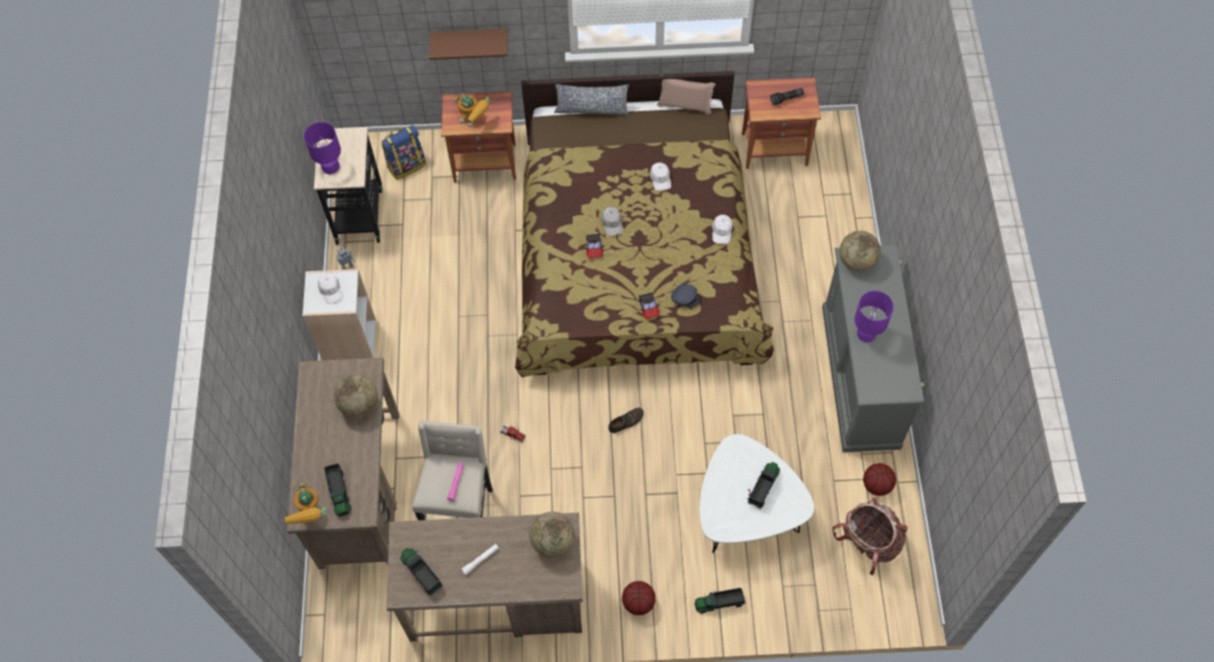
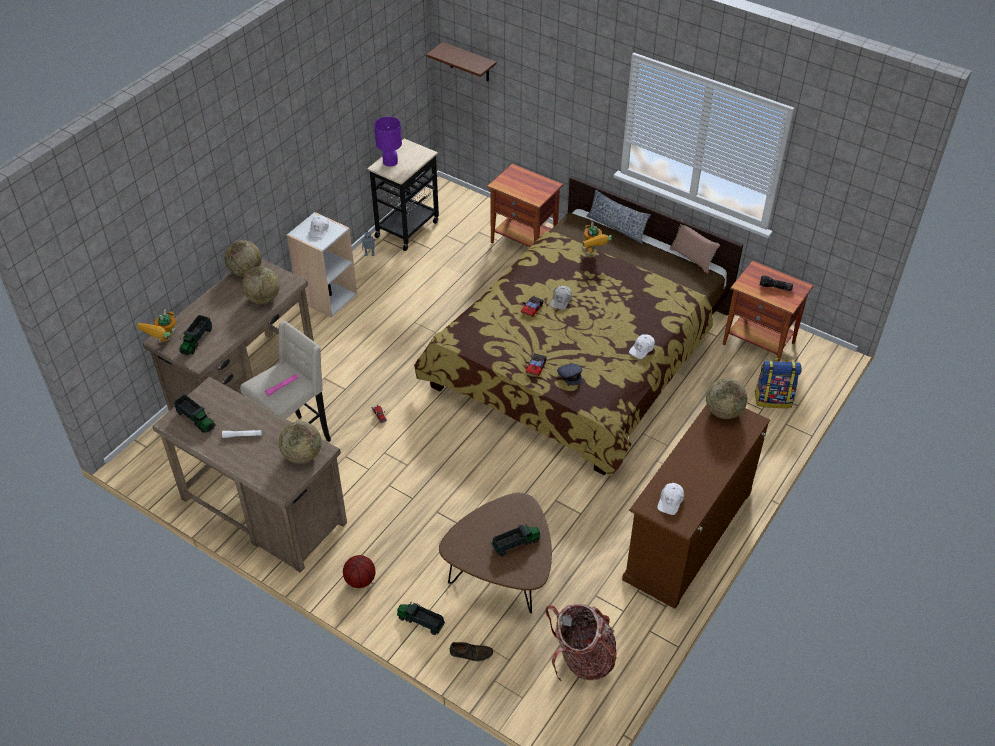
camera: 35 degrees right, 15 degrees down
(313, 386) = (246, 272): none -> globe
(406, 165) = (468, 216): backpack -> backpack (773, 399)
(421, 573) = (196, 419): toy truck -> toy truck turned 135 degrees clockwise
(470, 40) = (547, 124): brown shelf -> brown shelf (469, 62)
(474, 121) = (518, 188): toy robot -> toy robot (593, 253)
(626, 421) = (468, 455): brown shoe -> brown shoe (471, 653)
(660, 179) = (626, 292): white cap -> white cap (670, 501)
(746, 512) = (502, 572): white coffee table -> brown coffee table
(860, 376) = (688, 536): grey cabinet -> brown cabinet
(866, 333) = (684, 464): purple table lamp -> none
(877, 485) = (629, 622): basketball -> none

